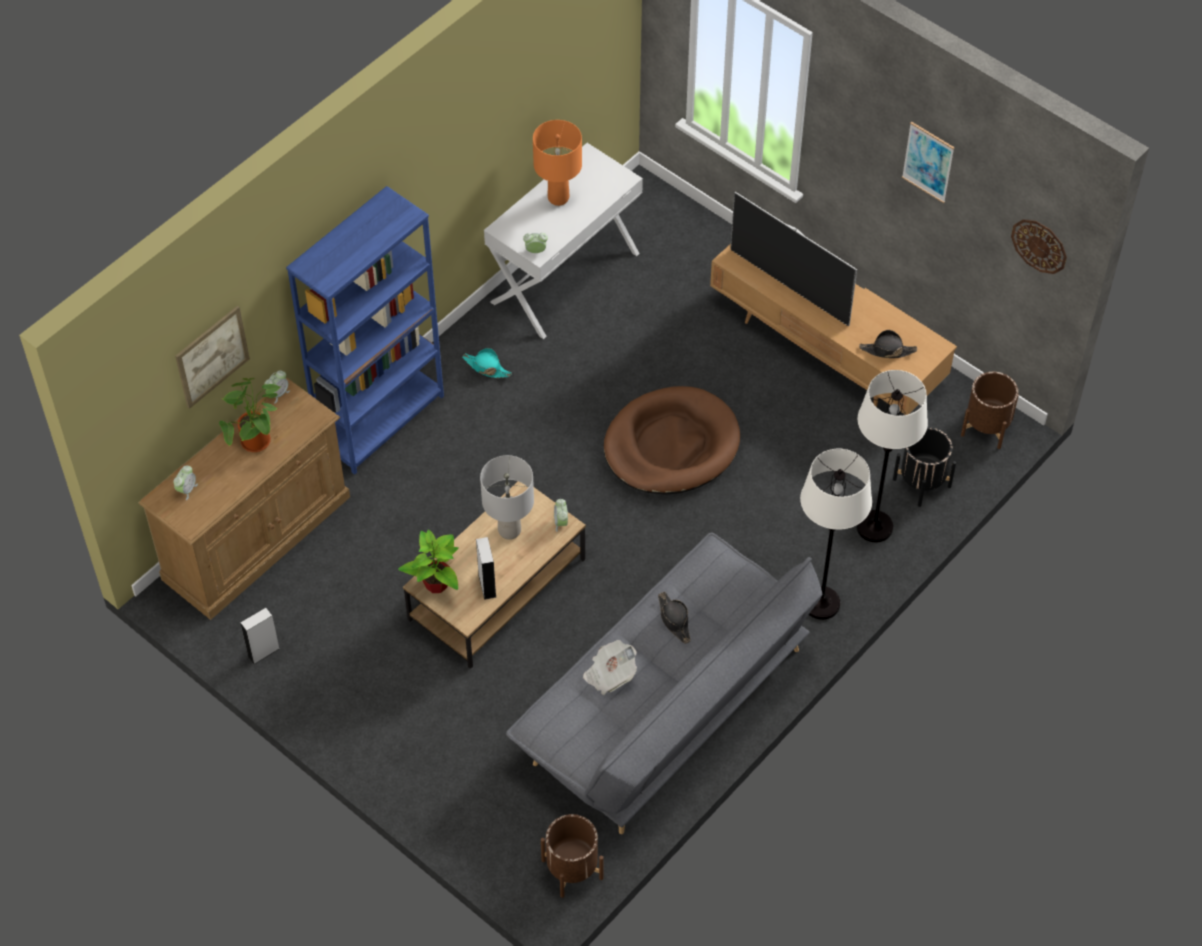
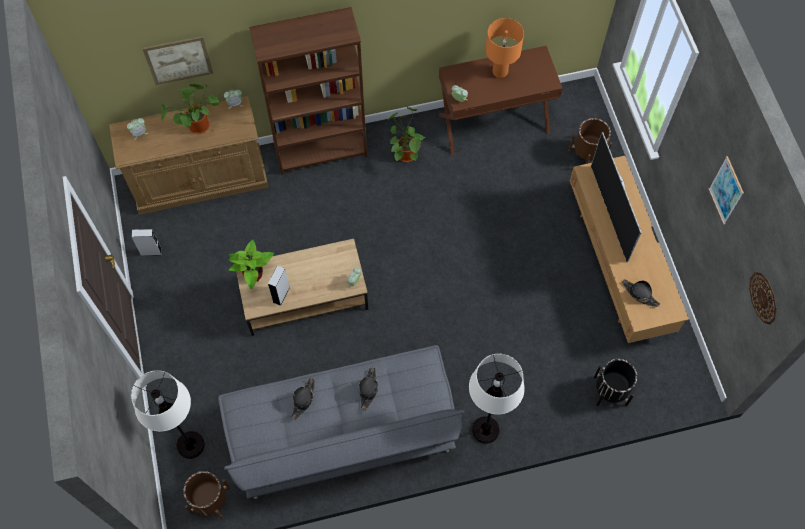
camera: 35 degrees right, 10 degrees up
(381, 420) = (321, 150): blue bookcase -> brown bookcase
(486, 367) = (404, 153): turquoise hat -> potted plant
(509, 530) = (320, 267): grey table lamp -> none
(564, 277) = (493, 123): white console table -> brown console table
(610, 674) = (303, 399): newspaper -> black hat
(671, 445) = (474, 268): brown dog bed -> none
(874, 527) = (557, 400): white floor lamp -> white floor lamp (190, 444)
(986, 427) = (682, 379): brown planter -> brown planter (587, 154)

